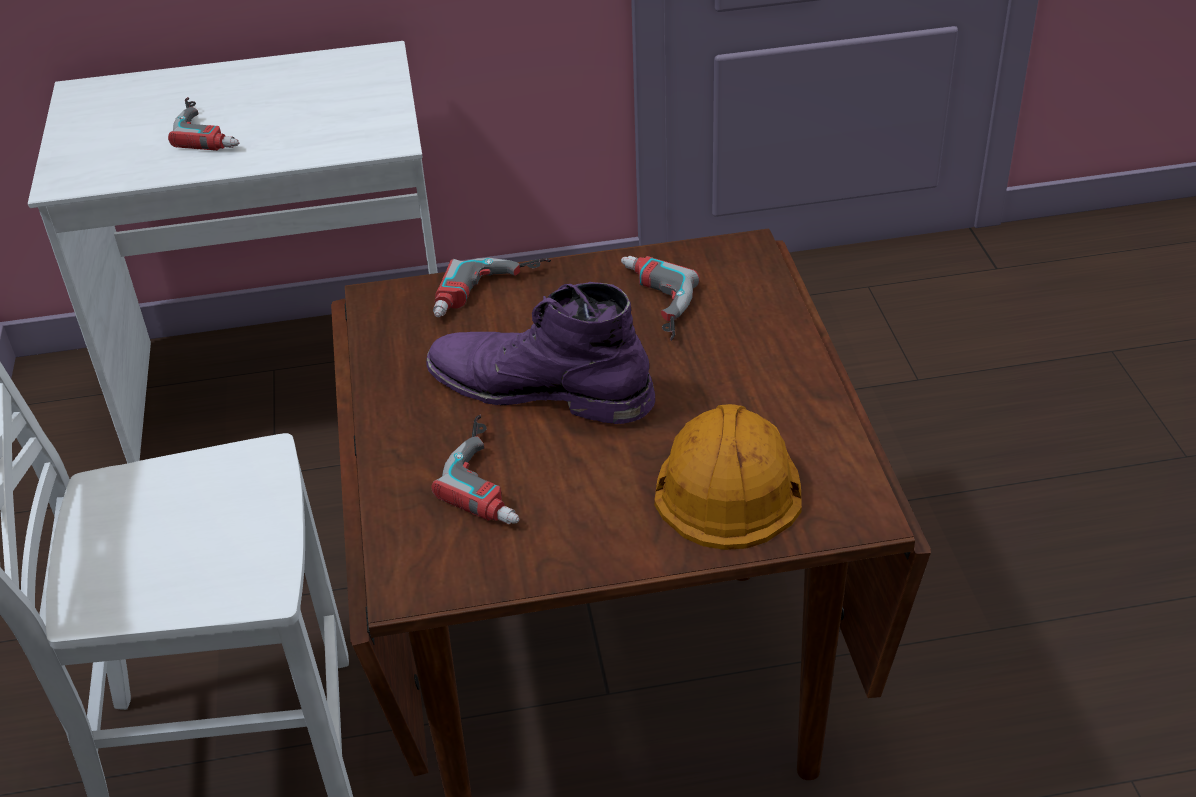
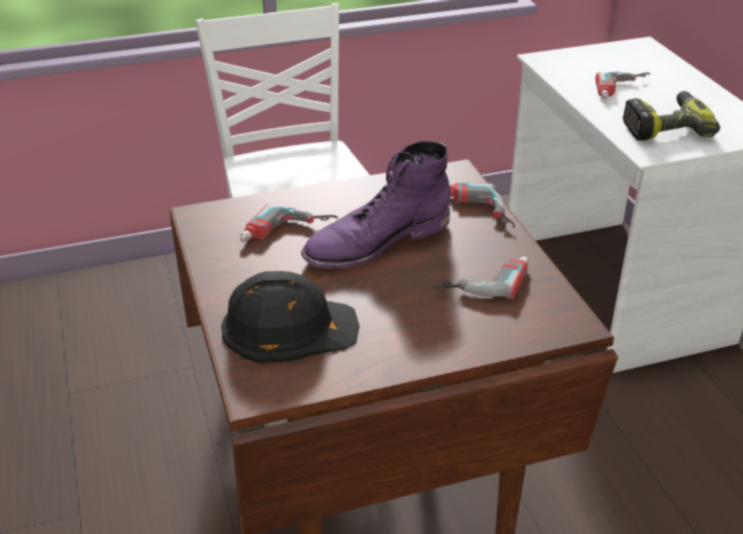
camera: 80 degrees right, 5 degrees down
(330, 117) = (665, 126): none -> power drill
(540, 388) = (376, 241): purple boot -> purple boot turned 135 degrees counterclockwise
(727, 481) = (288, 327): orange hard hat -> black hard hat

